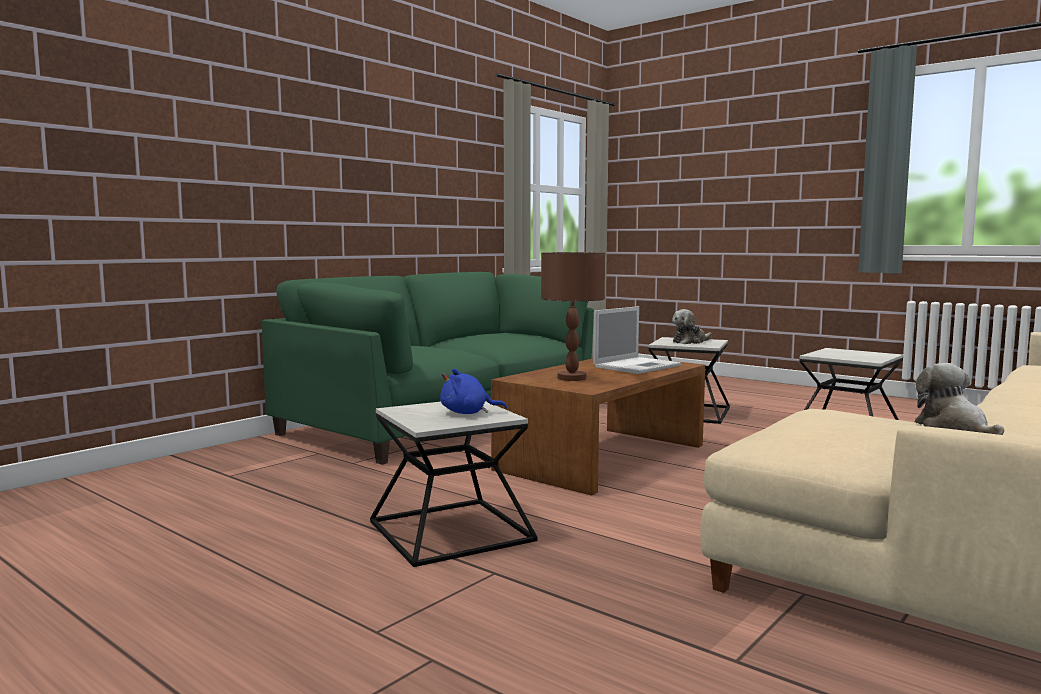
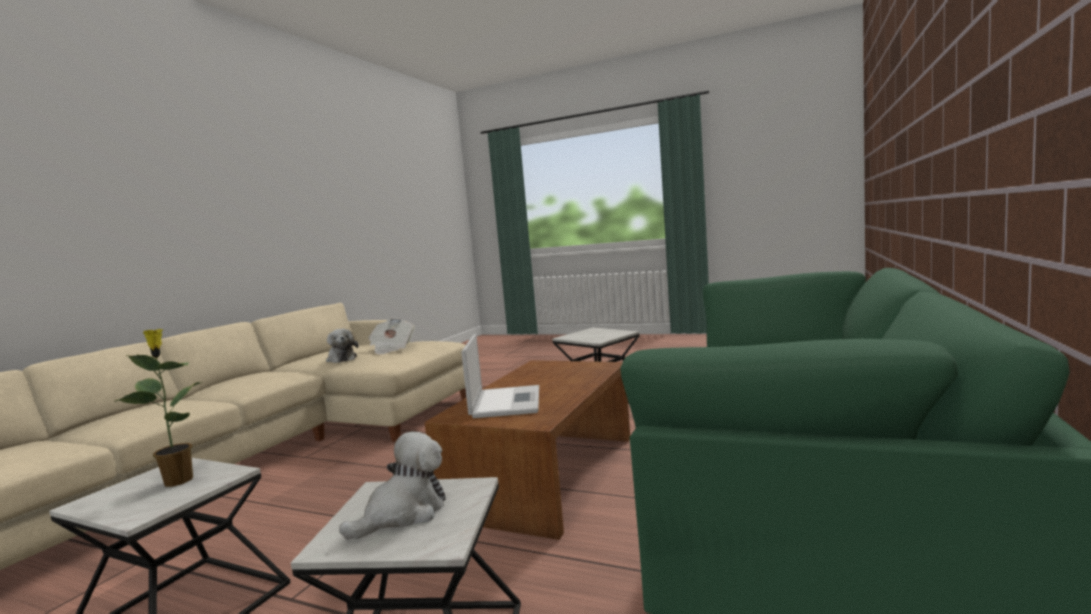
camera: 165 degrees right, 0 degrees up
(467, 413) = (585, 335): blue plush toy -> none
(572, 378) = (559, 372): brown table lamp -> none
(637, 366) = (506, 402): laptop -> laptop turned 150 degrees clockwise
(847, 355) = (178, 480): none -> potted plant
(867, 433) = (392, 349): none -> newspaper

